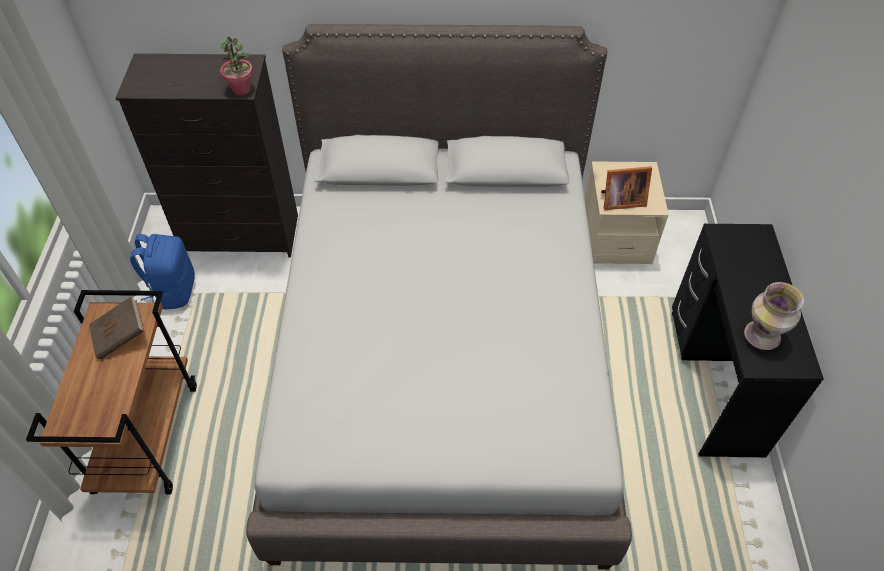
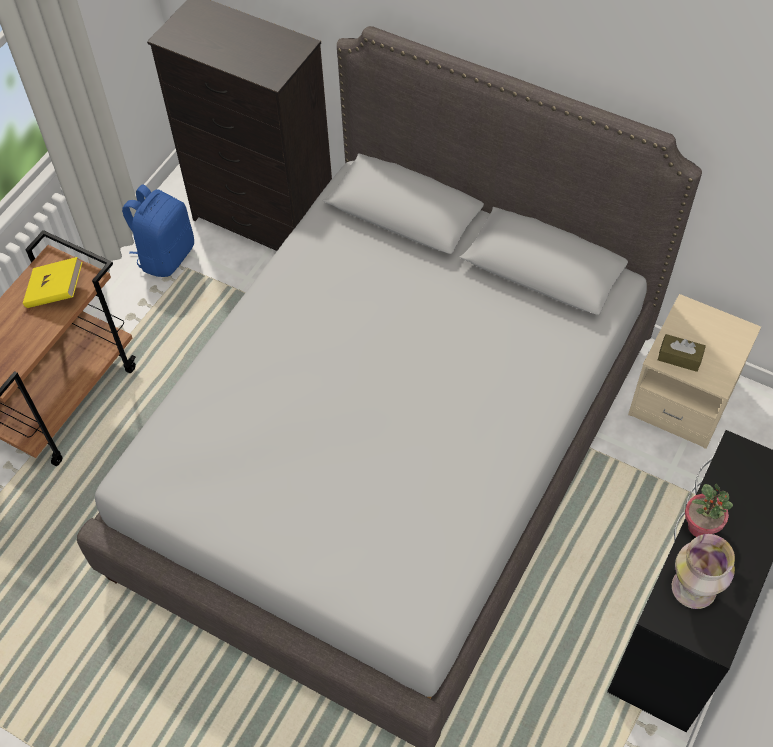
camera: 30 degrees right, 5 degrees up
(121, 336) = (56, 292): brown book -> yellow book
(241, 89) = (272, 75): potted plant -> potted plant (700, 526)
(620, 201) = (679, 357): picture frame -> brown tissue box

